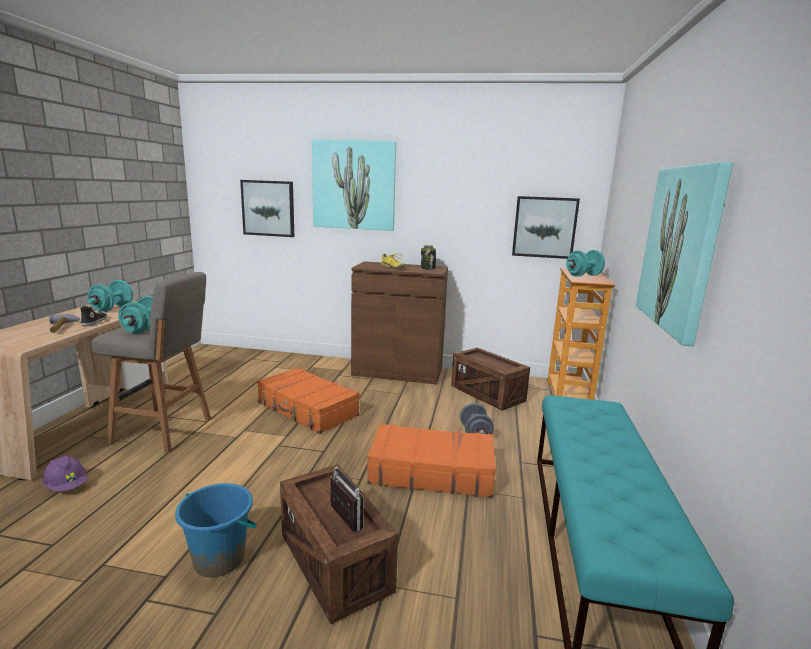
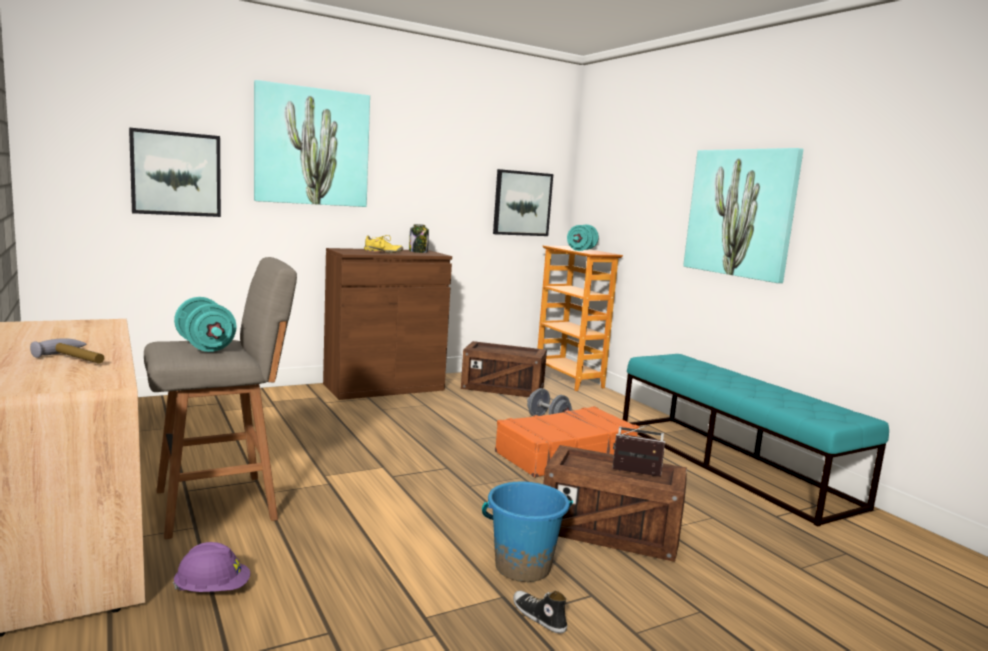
camera: 40 degrees left, 5 degrees down
(94, 322) = (103, 347): shoe -> shoe (538, 616)
(112, 309) = (65, 332): turquoise dumbbell -> none
(307, 409) = (356, 440): orange suitcase -> none

